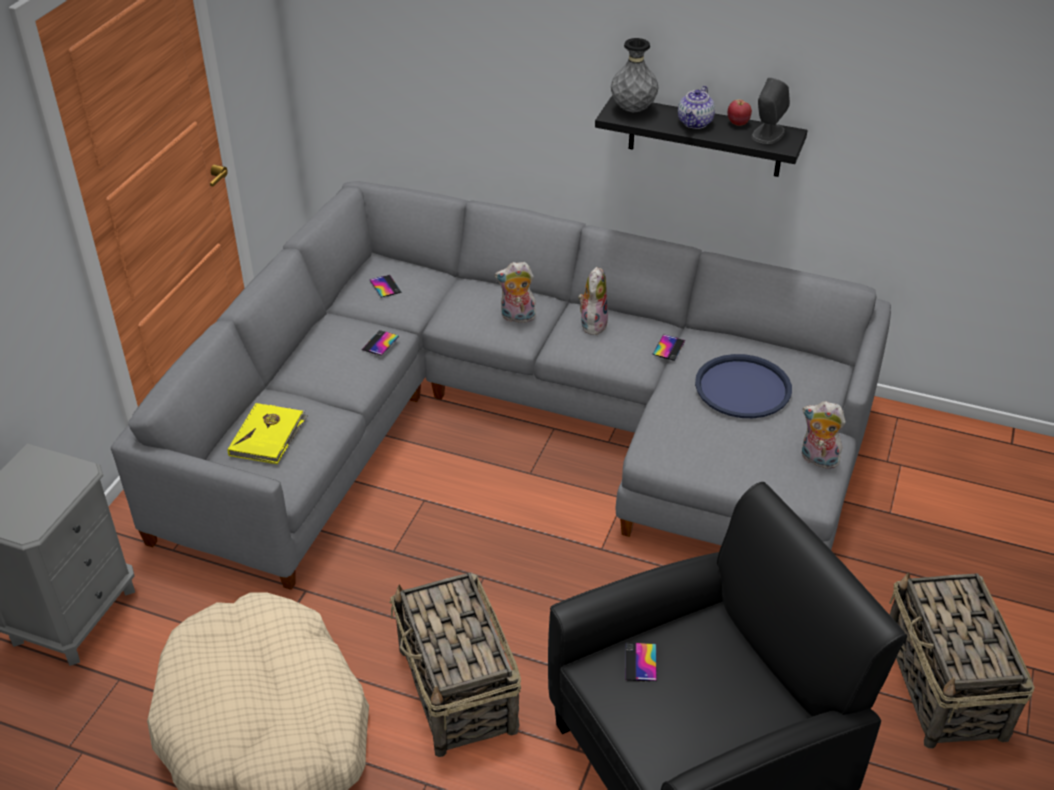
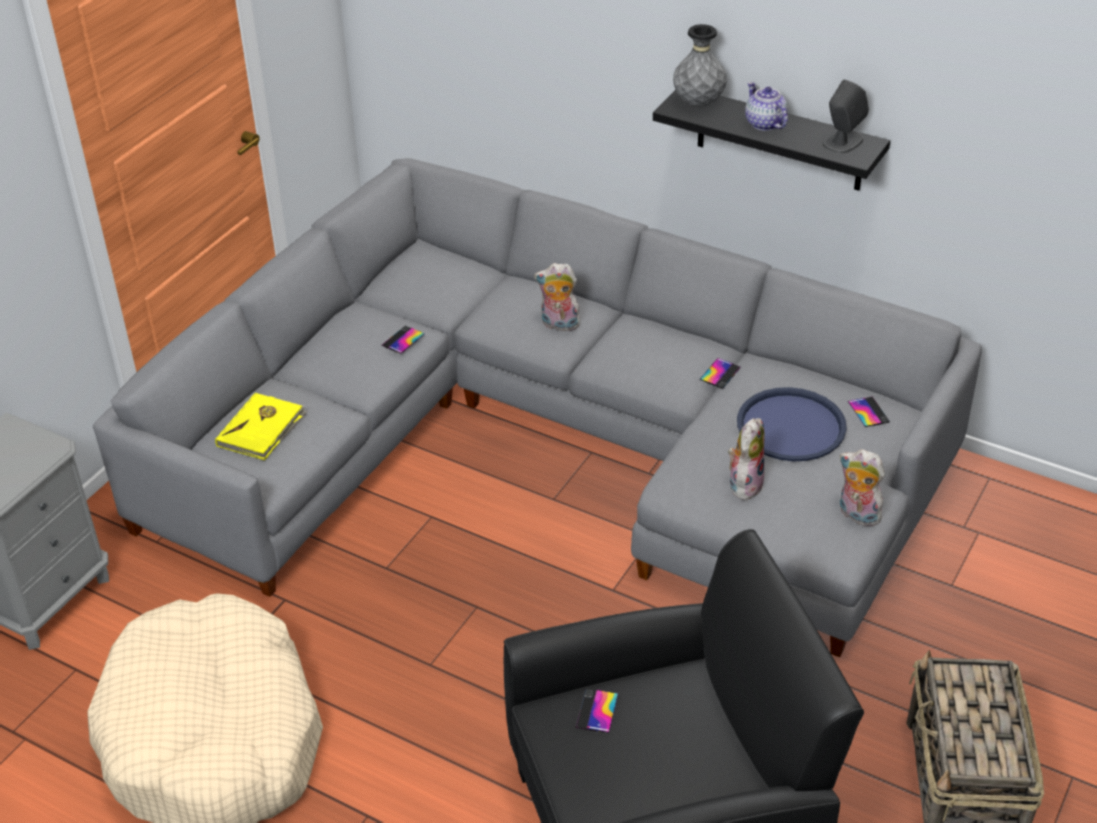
camera: 10 degrees right, 0 degrees up
(385, 286) = (423, 277): phone -> phone (868, 412)
(457, 691) = (421, 724): basket -> none
(592, 323) = (640, 339): plush toy -> plush toy (744, 483)
(695, 123) = (764, 123): teapot -> teapot turned 120 degrees clockwise
(738, 123) = (812, 127): apple -> none

